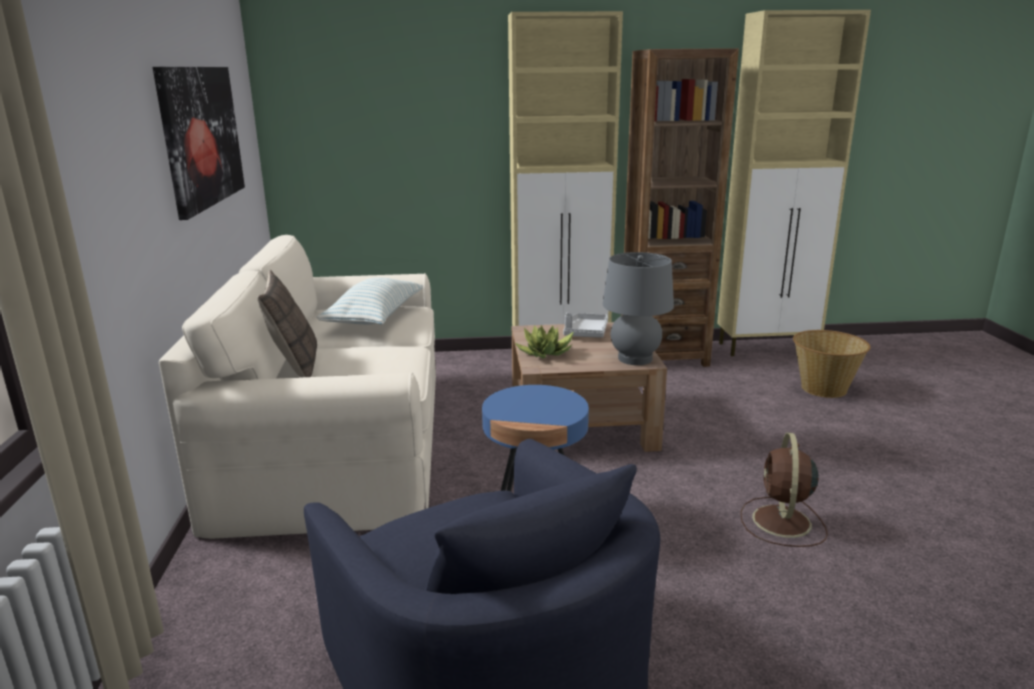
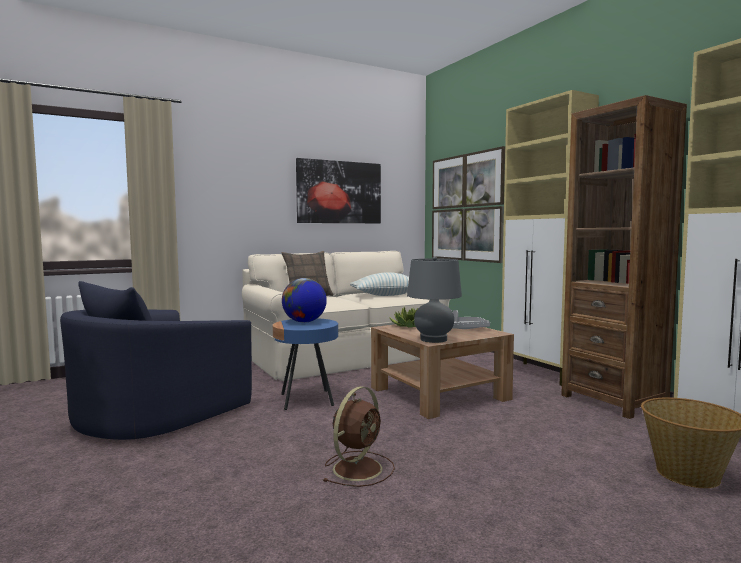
camera: 65 degrees right, 15 degrees down
(376, 146) = (466, 207): none -> picture
(522, 404) = (304, 322): none -> globe
(782, 523) = (359, 468): brown fan -> brown fan turned 135 degrees clockwise

